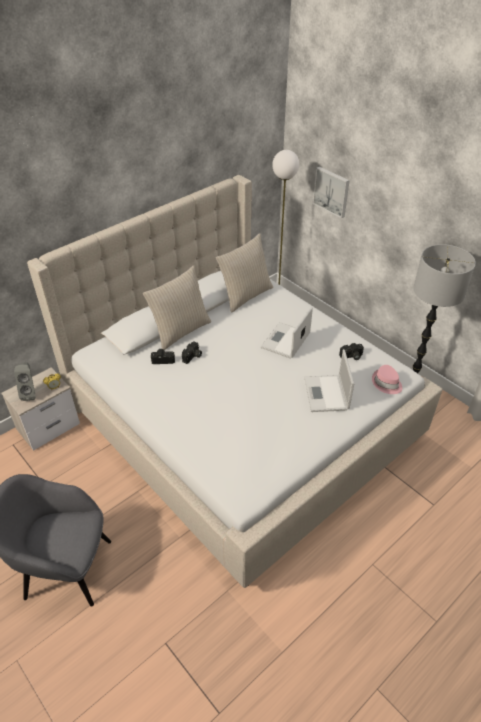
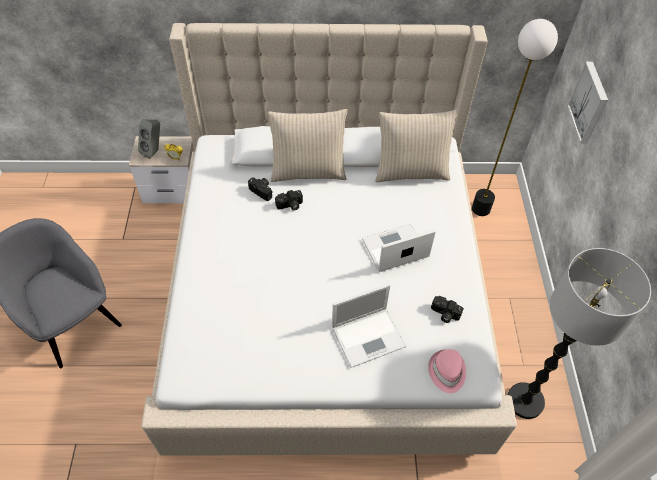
camera: 40 degrees right, 10 degrees up
(326, 394) = (369, 336): laptop -> laptop turned 150 degrees counterclockwise

